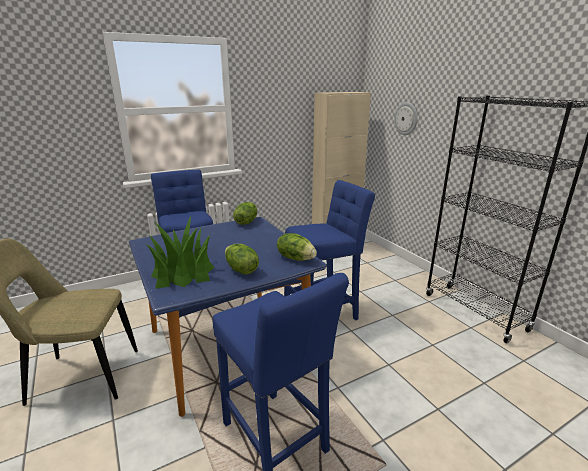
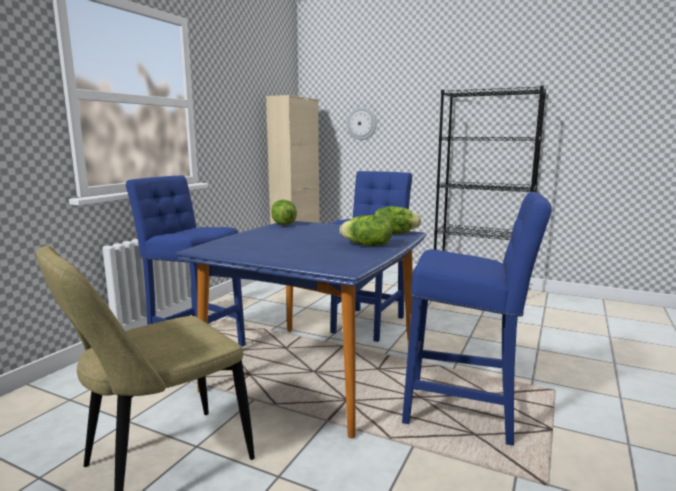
camera: 35 degrees left, 10 degrees down
(182, 272) = (315, 256): potted plant -> none

